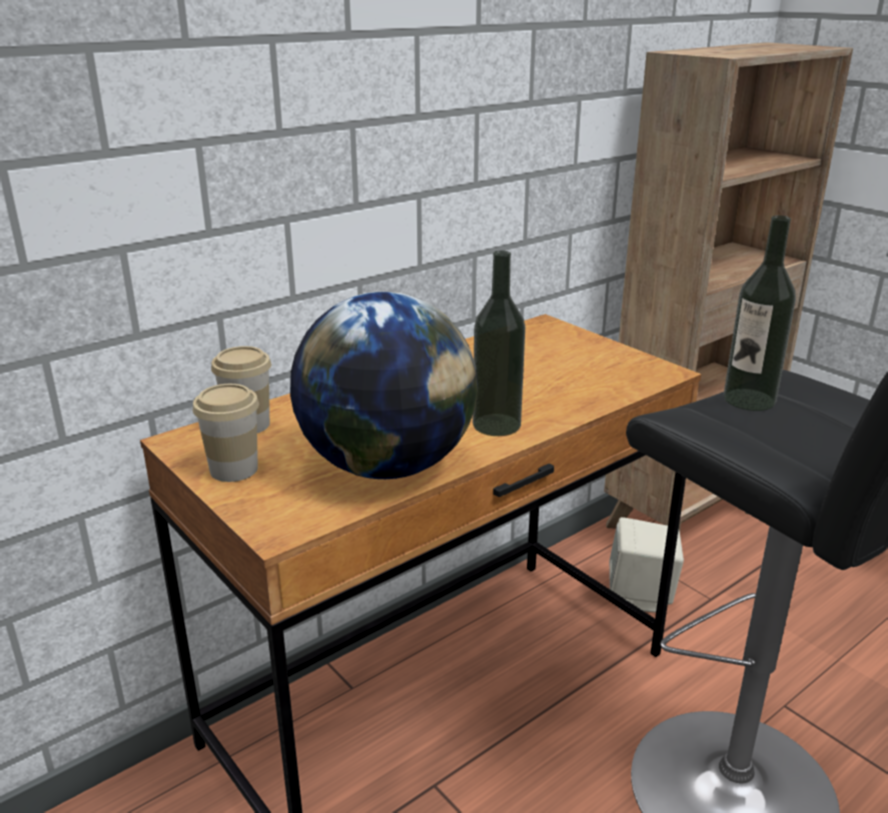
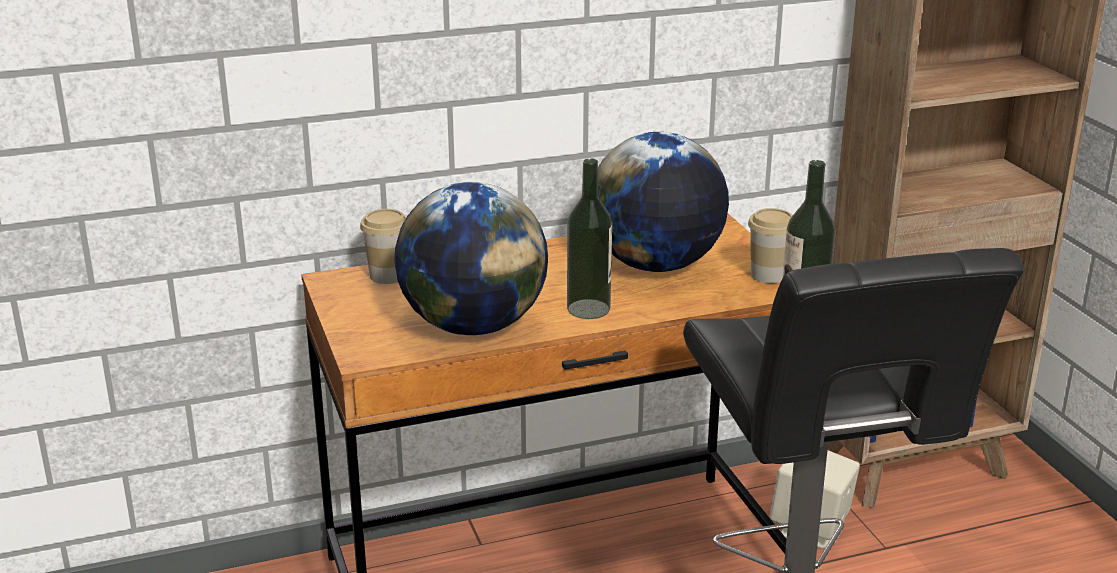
camera: 20 degrees right, 0 degrees up
(234, 469) = (357, 308): cup -> cup (769, 275)
(524, 370) = (656, 265): none -> globe

